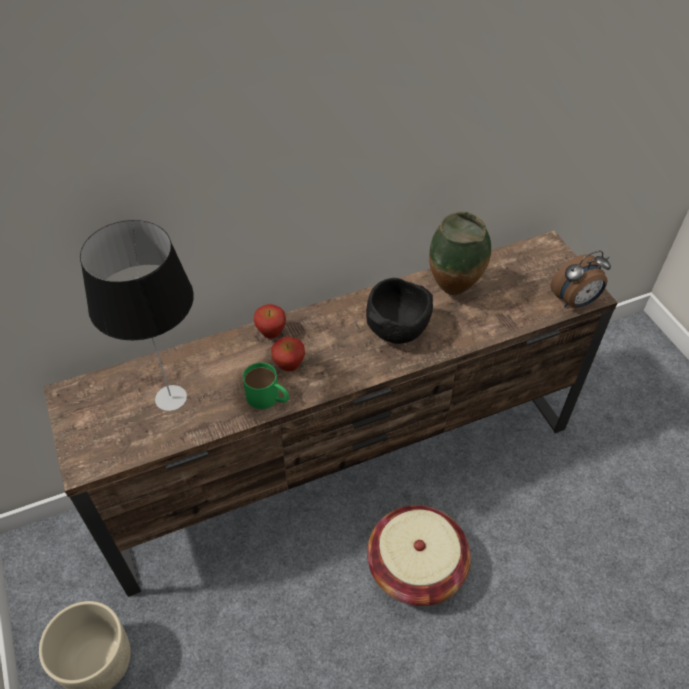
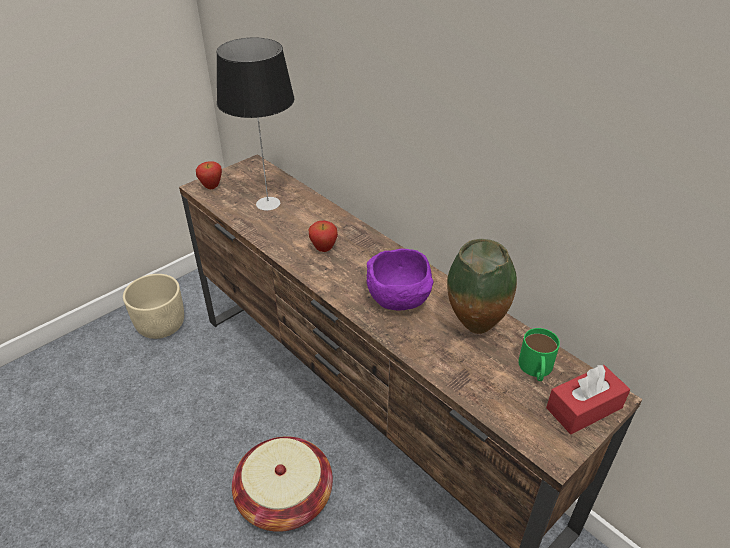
camera: 70 degrees right, 10 degrees down
(268, 398) = (287, 247): green mug -> green mug (536, 369)
(271, 334) = (353, 231): apple -> apple (211, 187)
(397, 329) = (400, 301): black bowl -> purple bowl
(555, 262) = (584, 408): none -> red tissue box
(575, 302) = (531, 438): alarm clock -> none

